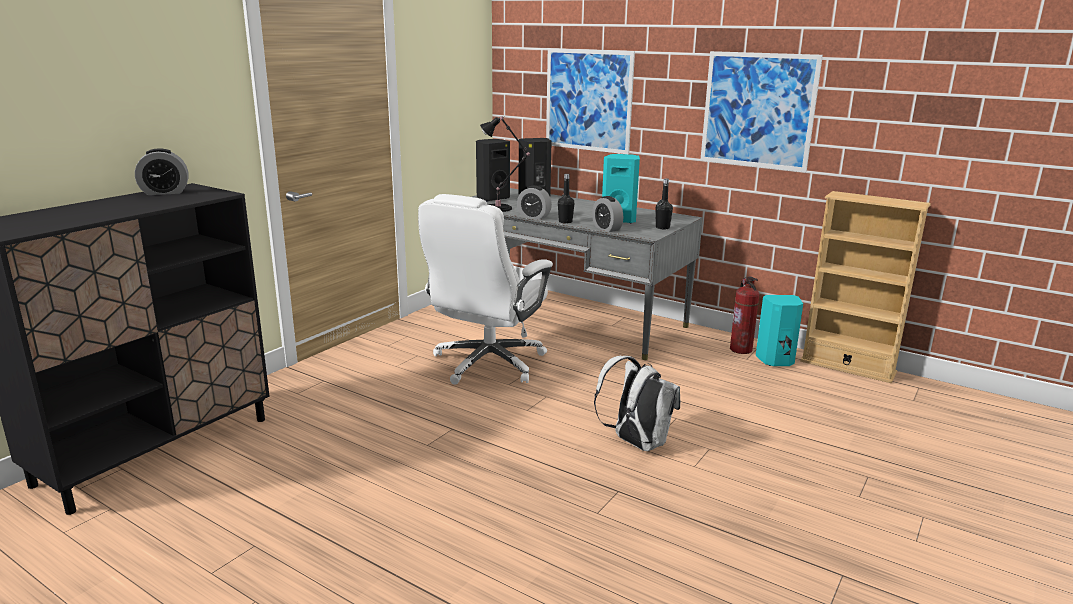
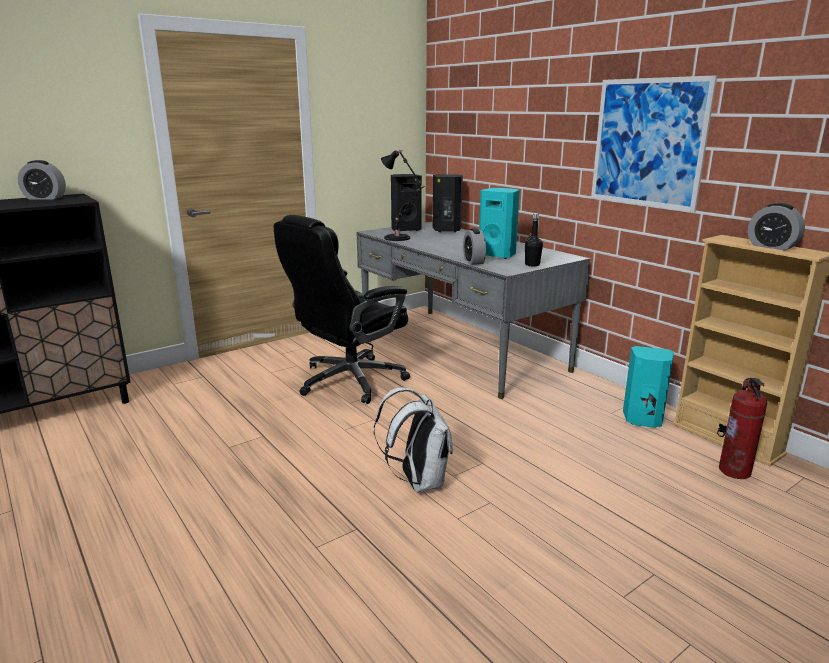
camera: 20 degrees right, 0 degrees up
(487, 363) = (349, 381): white office chair -> black office chair
(534, 216) = (419, 246): alarm clock -> alarm clock (772, 246)
(565, 222) = (442, 253): black bottle -> none
(588, 100) = (497, 137): picture -> none
(741, 349) = (613, 402): fire extinguisher -> fire extinguisher (735, 471)

